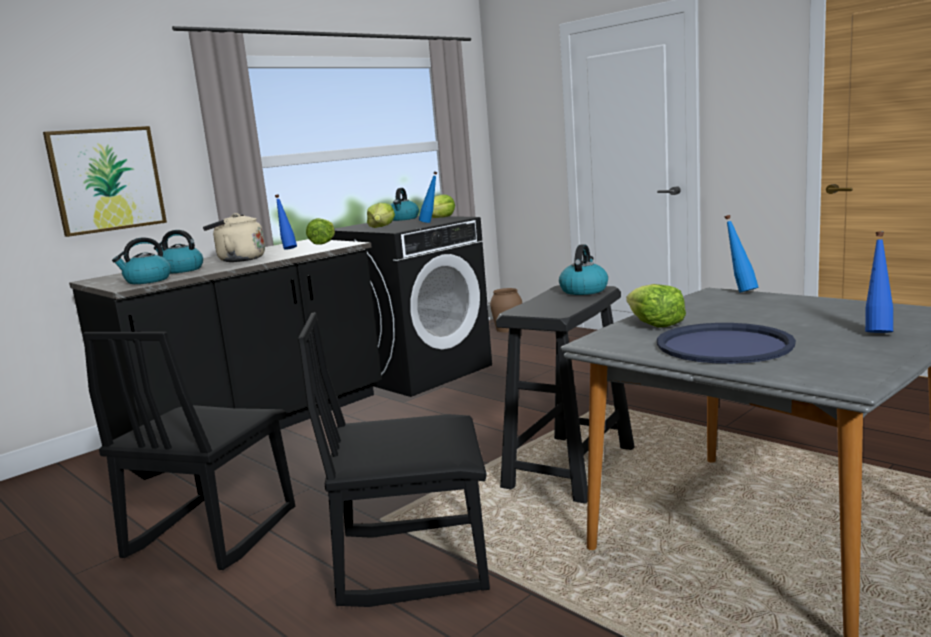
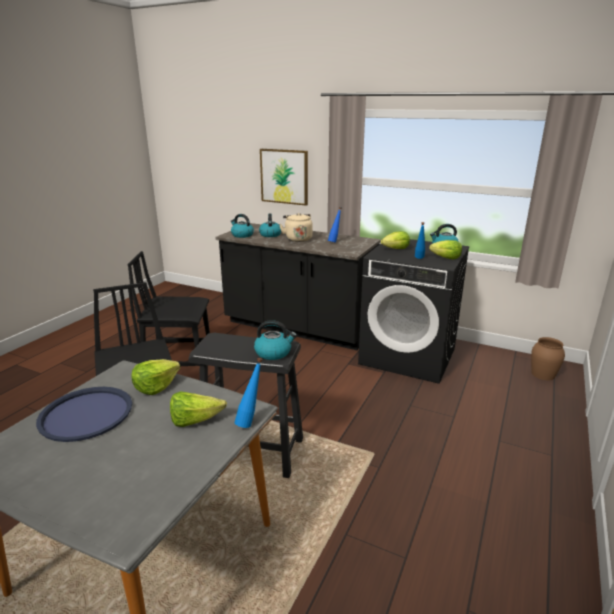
camera: 70 degrees right, 10 degrees up
(323, 243) = (356, 245): lettuce -> lettuce (195, 421)
(877, 331) = (80, 487): blue bottle -> none

